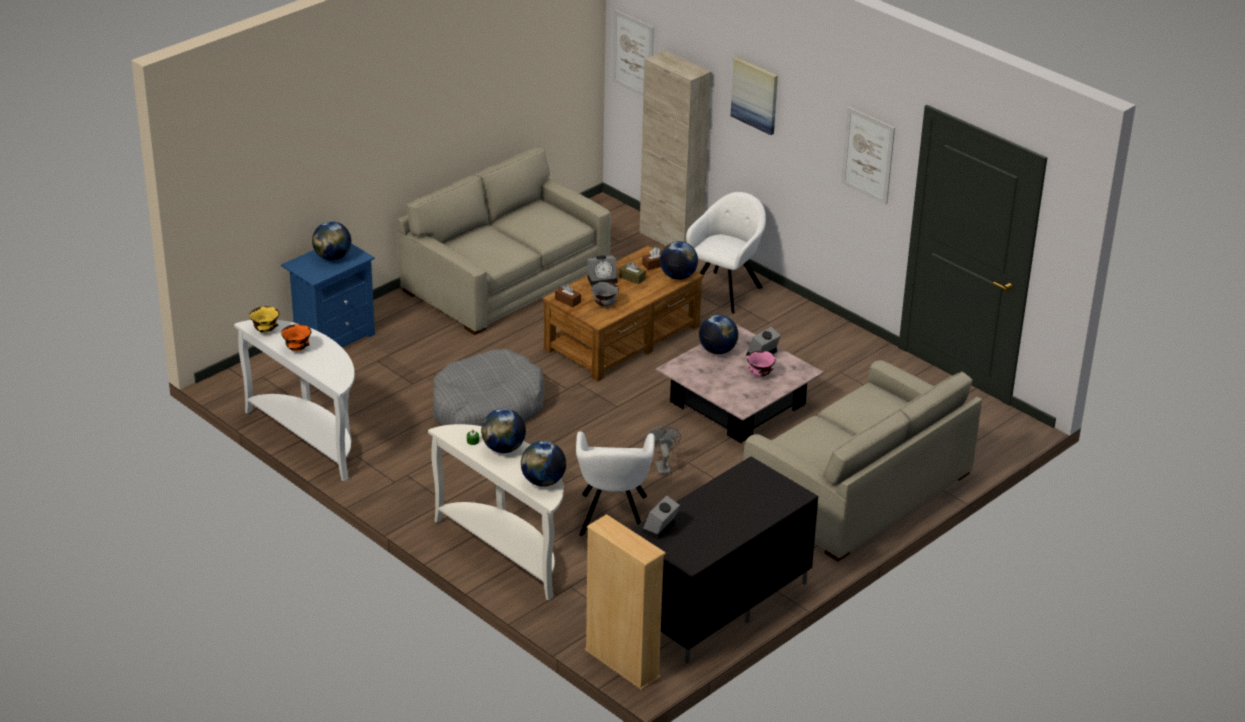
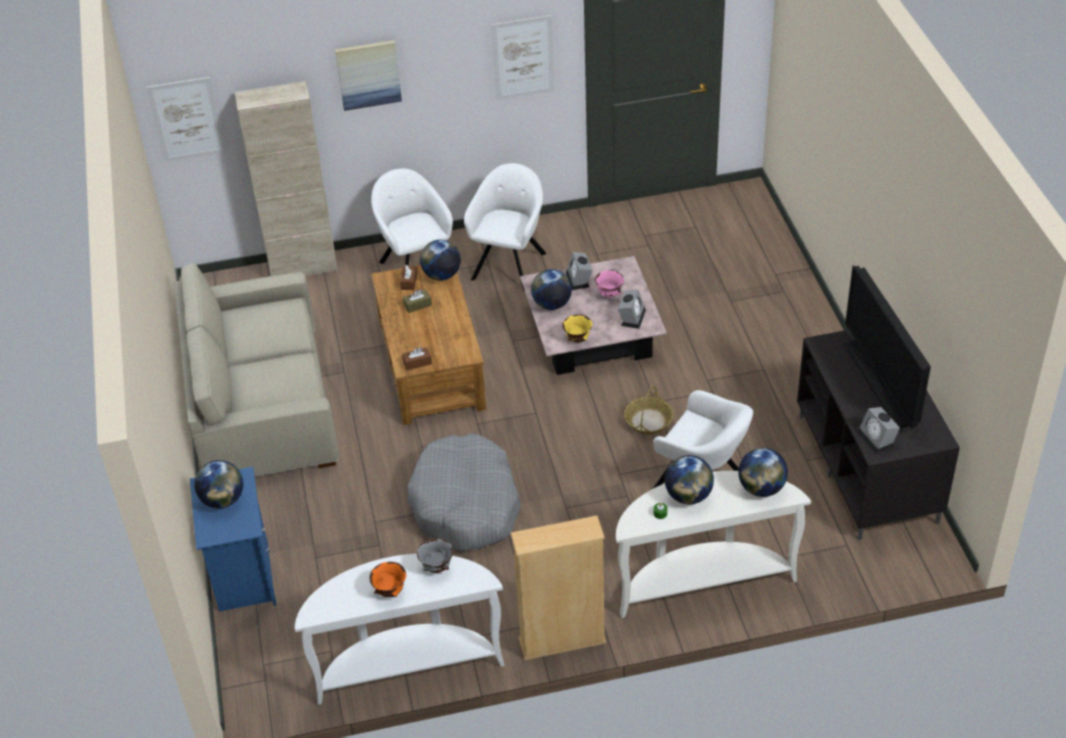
camera: 55 degrees left, 10 degrees up
(265, 331) = (332, 607): yellow bowl -> yellow bowl (577, 339)
(602, 279) = (402, 325): alarm clock -> alarm clock (632, 317)
(604, 305) = (446, 341): grey bowl -> grey bowl (436, 567)
(622, 664) = (916, 567): beige bookcase -> beige bookcase (562, 641)
(661, 466) = (648, 421): grey fan -> basket
(732, 512) = (880, 383): none -> television
(780, 333) = (510, 263): none -> white armchair
(858, 490) = (767, 316): beige sofa -> none

